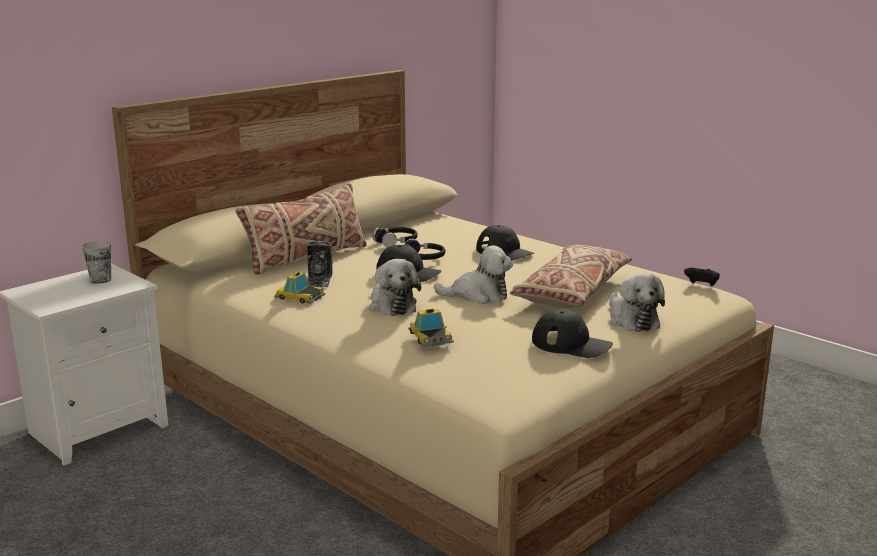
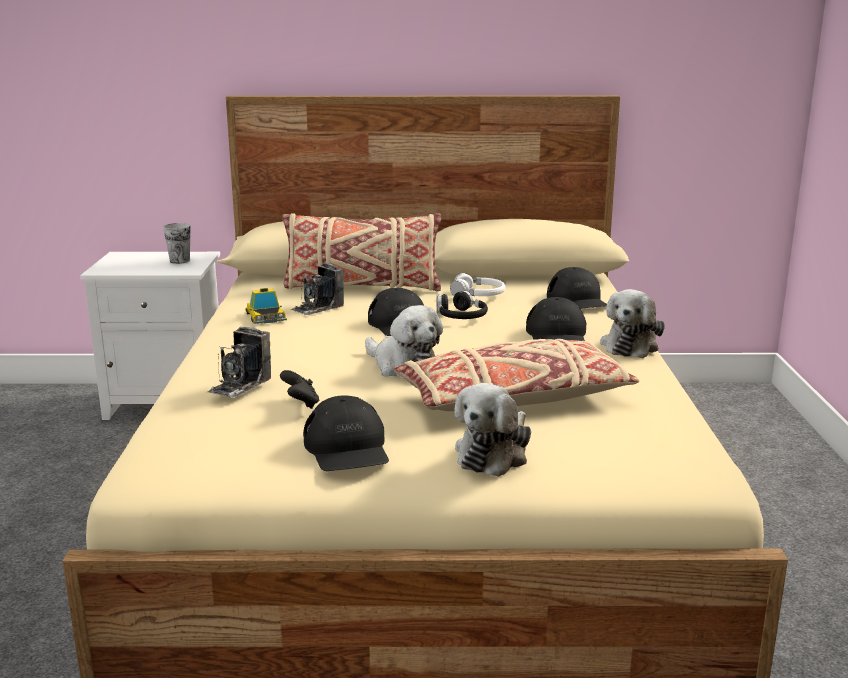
camera: 45 degrees right, 0 degrees up
(392, 305) = (307, 347): plush toy -> plush toy (630, 345)
(396, 242) = (478, 295): black headphones -> white headphones
(430, 337) = (240, 385): toy car -> camera
(462, 229) = (577, 300): none -> black cap
(701, 286) = (704, 452): black game controller -> black game controller (301, 404)

